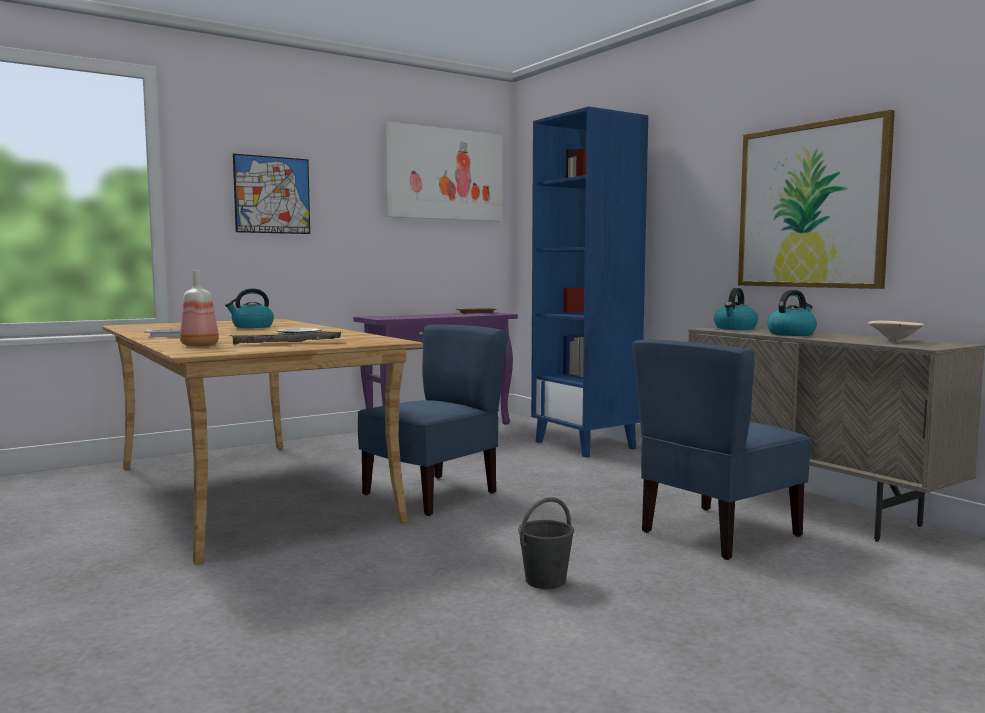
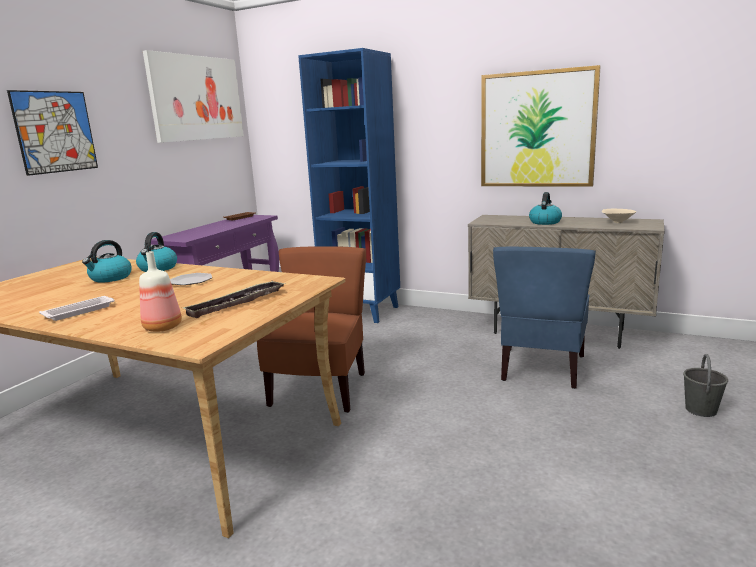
camera: 30 degrees left, 10 degrees up
(432, 494) = (320, 390): blue chair -> brown chair
(546, 581) = (507, 445): grey bucket -> grey bucket (700, 409)
(735, 328) = (493, 219): kettle -> kettle (158, 268)

